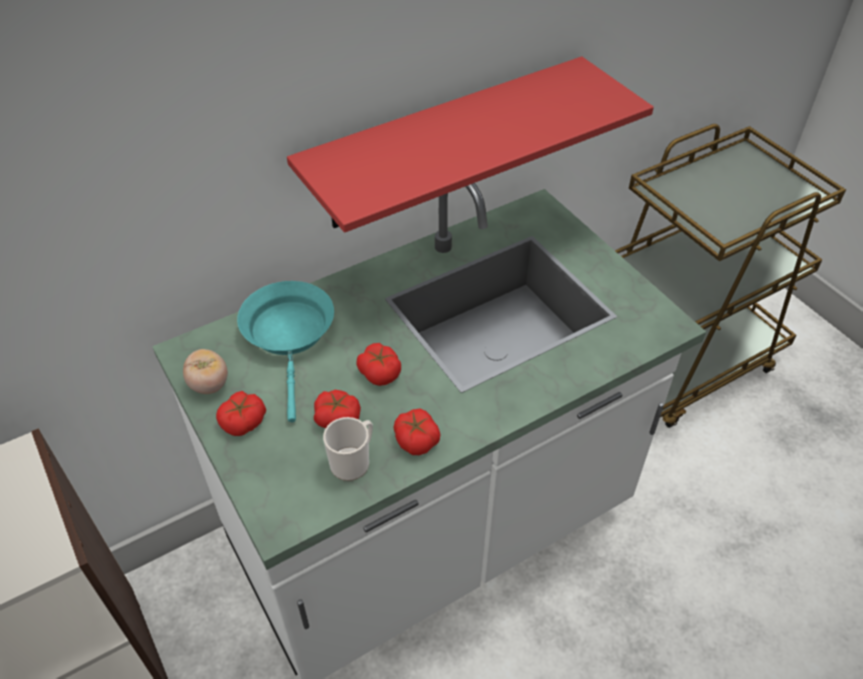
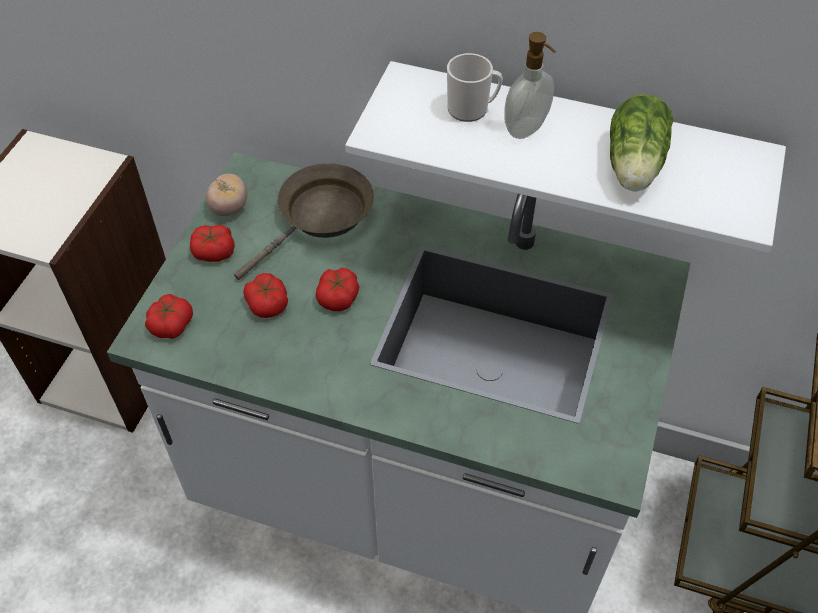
camera: 50 degrees right, 5 degrees up
(290, 335) = (320, 217): turquoise frying pan -> brown frying pan
(353, 461) = (235, 342): mug -> mug (472, 109)
(416, 440) = (292, 367): tomato -> tomato (171, 324)
(442, 136) = (527, 129): none -> soap dispenser
(444, 145) = (572, 144): red shelf -> white shelf
(531, 116) = (633, 167): none -> lettuce

